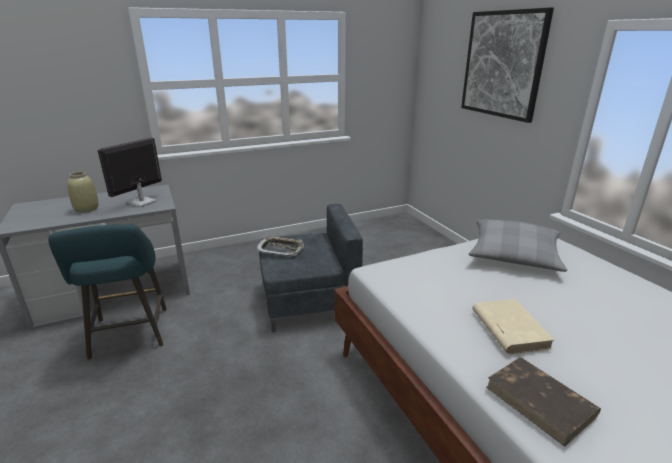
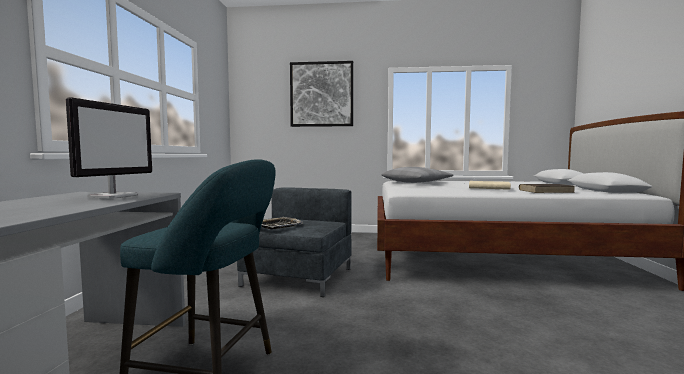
camera: 60 degrees left, 20 degrees down
(86, 209) = (44, 207): beige vase -> none
(141, 202) = (113, 196): monitor -> monitor turned 135 degrees counterclockwise

